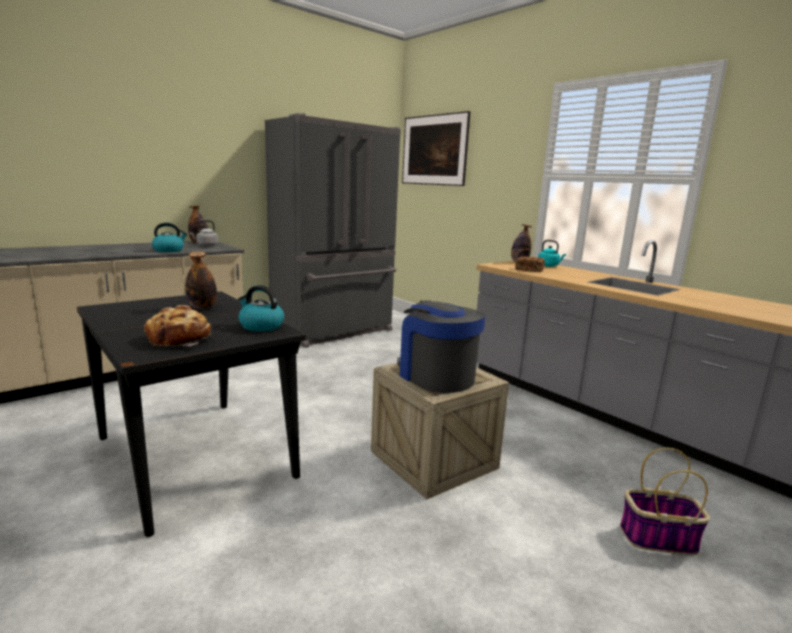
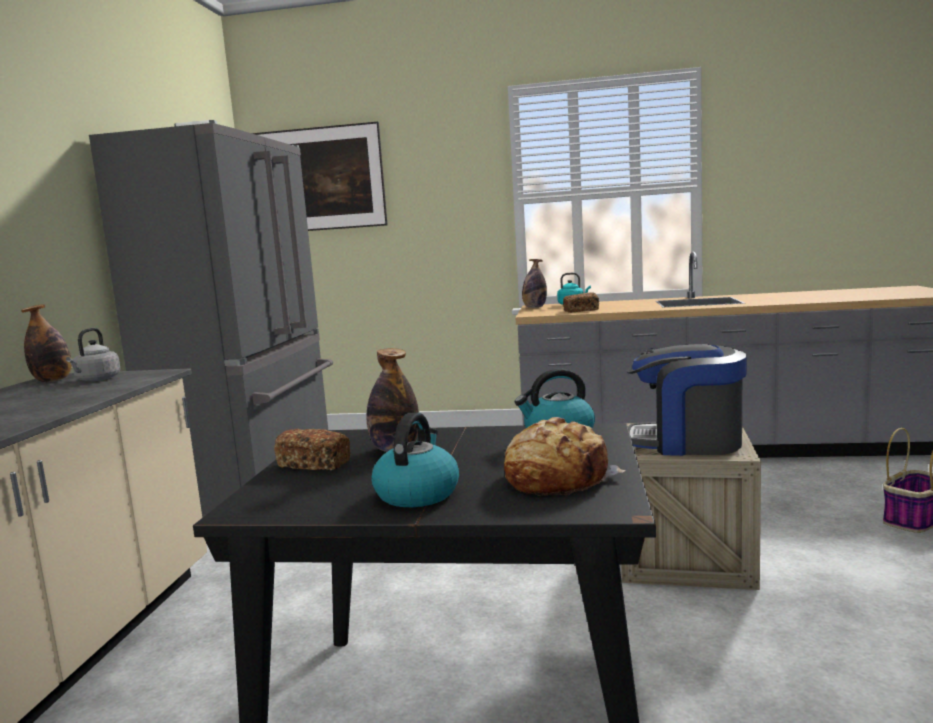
camera: 40 degrees left, 5 degrees down
(167, 302) = (314, 464): none -> bread
(169, 250) = (76, 398): kettle -> kettle (417, 493)

